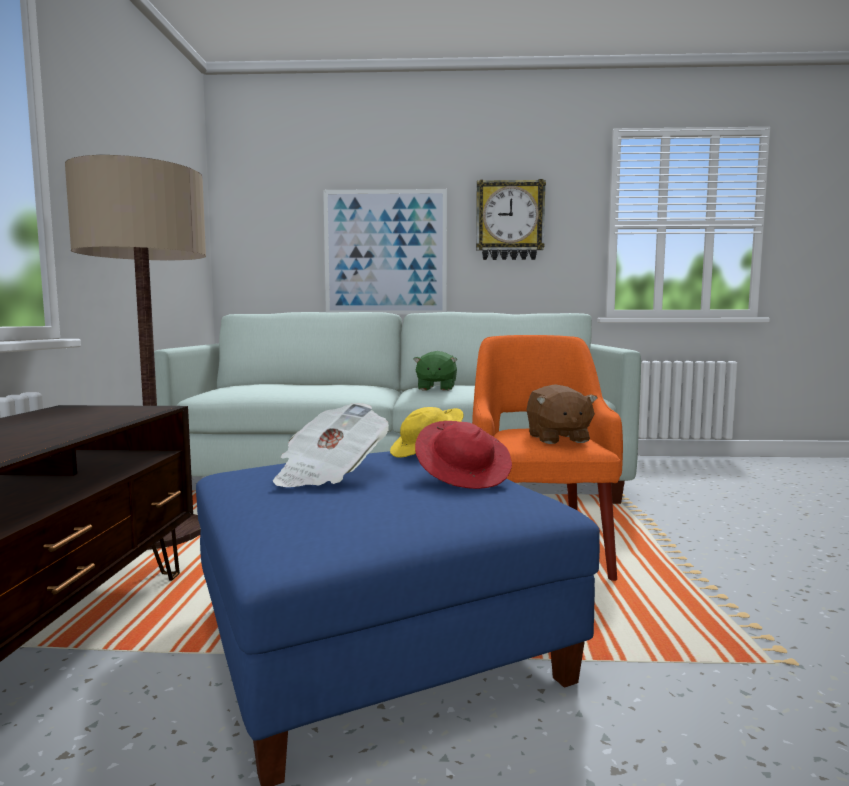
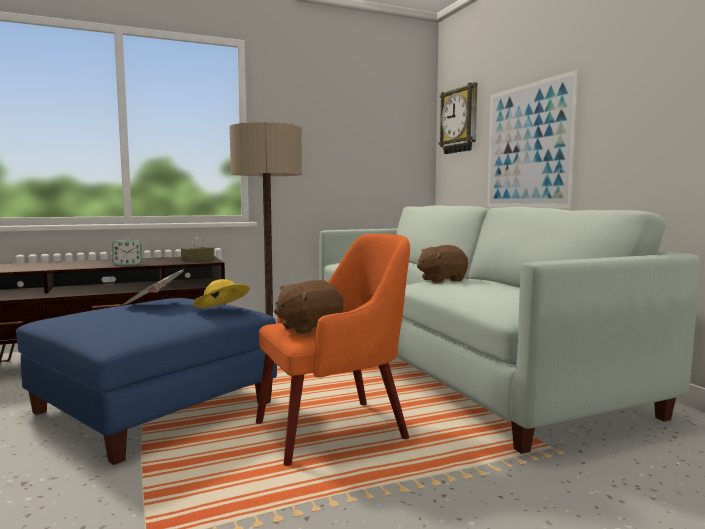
camera: 65 degrees right, 0 degrees up
(52, 435) = (127, 264): none -> alarm clock
(115, 411) = (197, 260): none -> brown tissue box
(436, 388) = (441, 280): green plush toy -> brown plush toy
(464, 477) = (153, 320): red hat -> none
(509, 221) = (639, 92): wall clock -> wall clock (460, 120)

